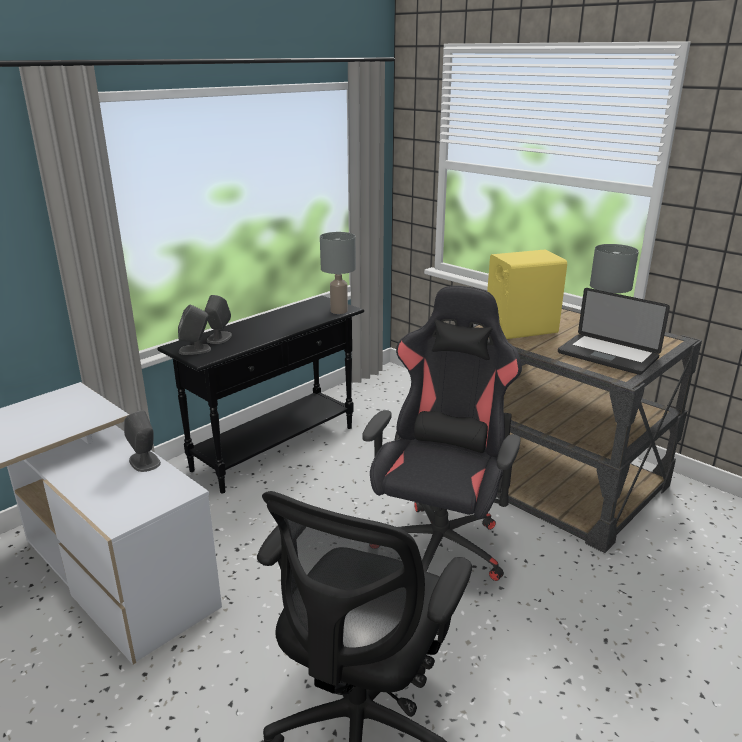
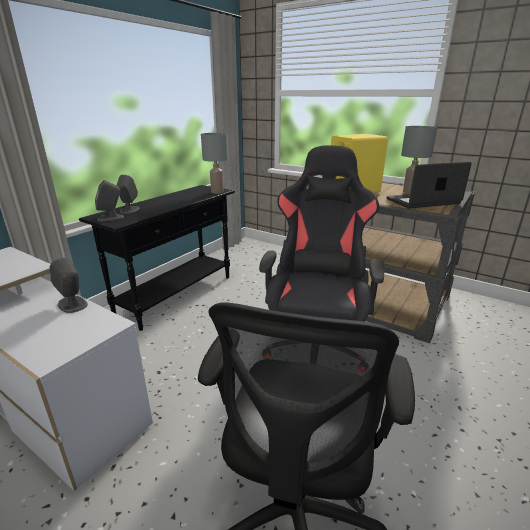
camera: 10 degrees left, 0 degrees up
(607, 355) = (423, 201): laptop -> laptop turned 135 degrees clockwise

